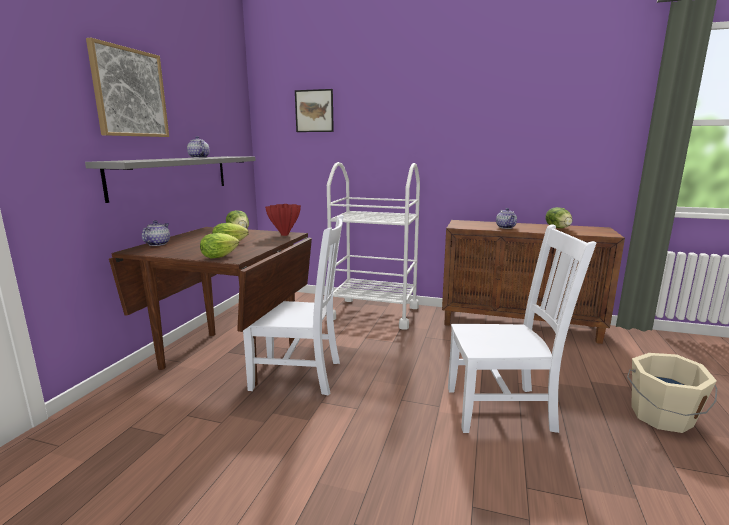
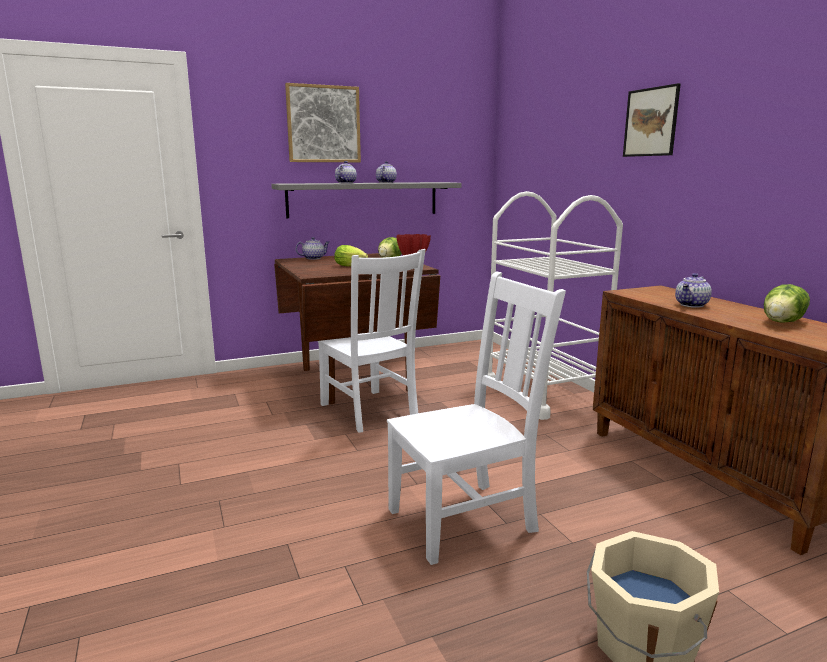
camera: 50 degrees right, 0 degrees up
(171, 159) = (345, 183): none -> teapot
(221, 256) = (312, 272): lettuce -> none
(314, 111) = (541, 127): picture -> picture (651, 122)
(503, 409) = (466, 519): white chair -> white chair turned 75 degrees counterclockwise

